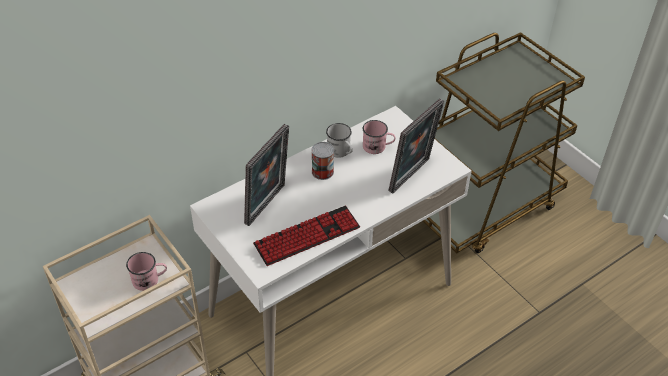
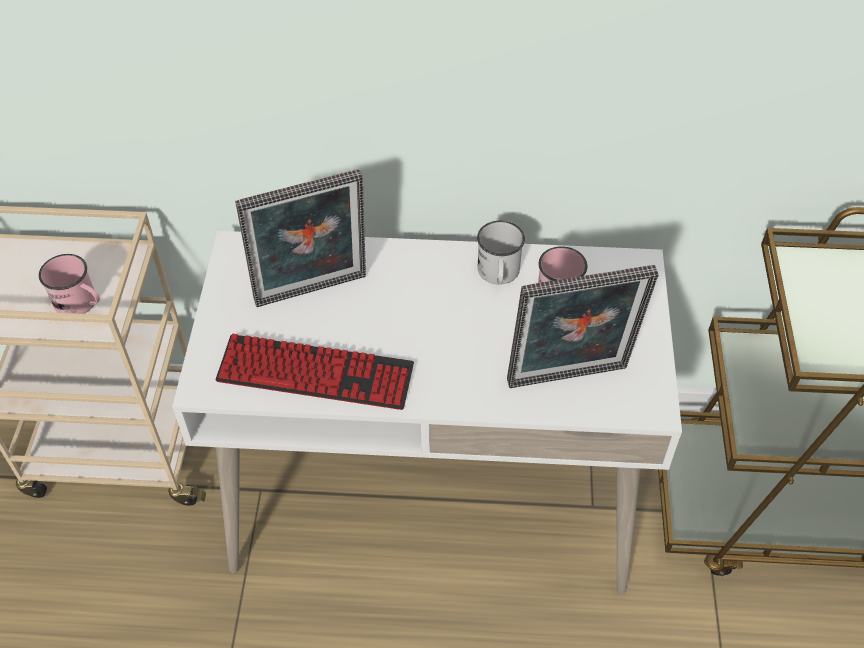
camera: 40 degrees right, 5 degrees up
(322, 172) = (440, 289): can -> none

